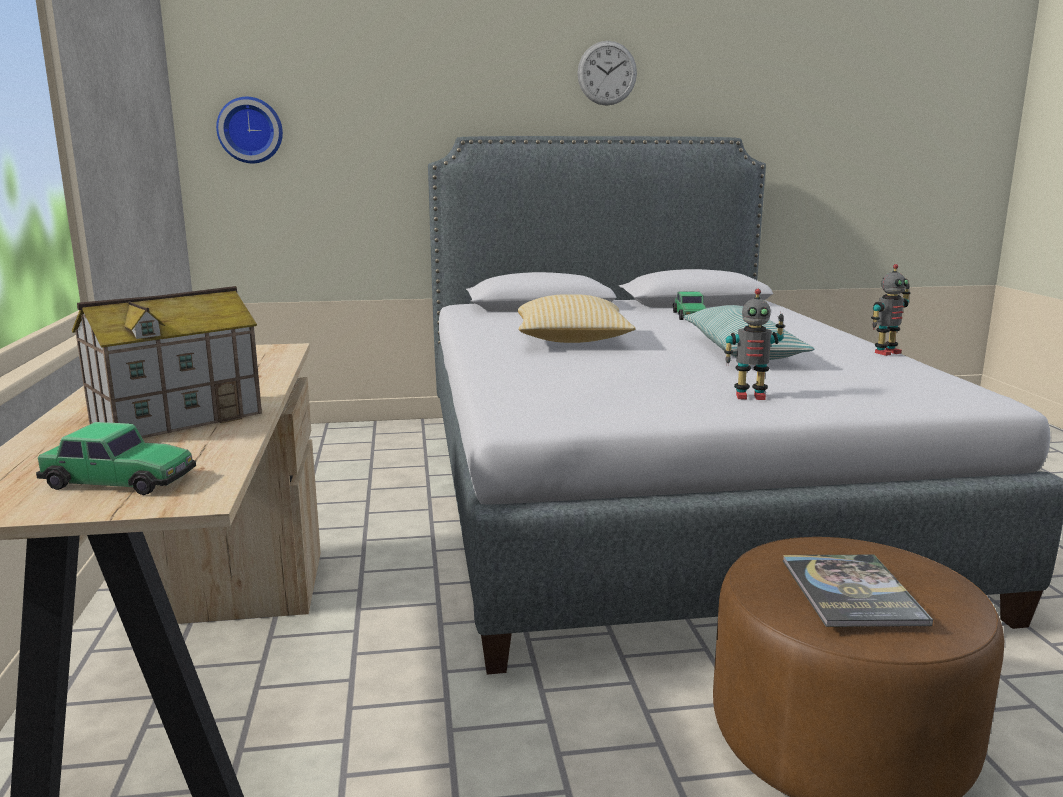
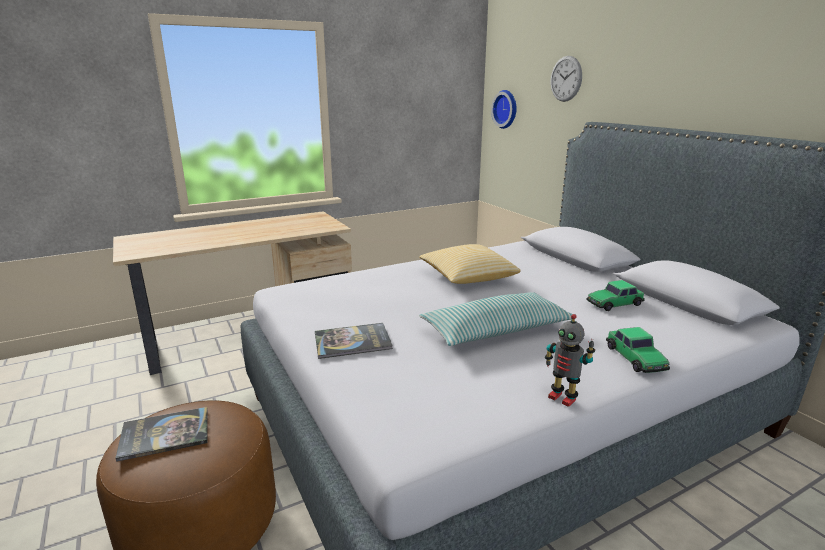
camera: 70 degrees right, 5 degrees up
(120, 480) = (148, 245): toy car -> toy car (635, 358)
(178, 417) = (219, 236): toy house -> none
(607, 73) = (718, 70): wall clock -> wall clock (566, 79)
(750, 396) = (352, 341): toy robot -> book

